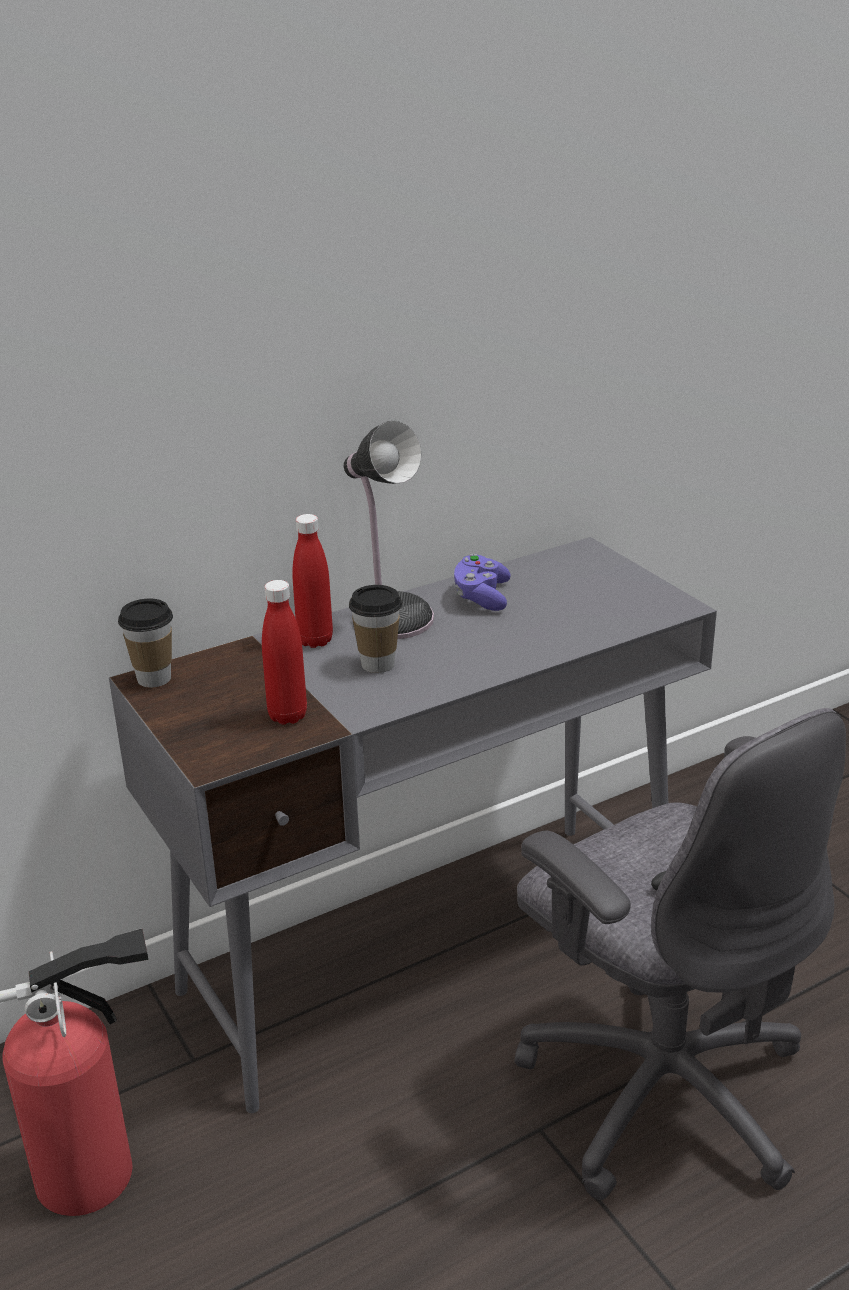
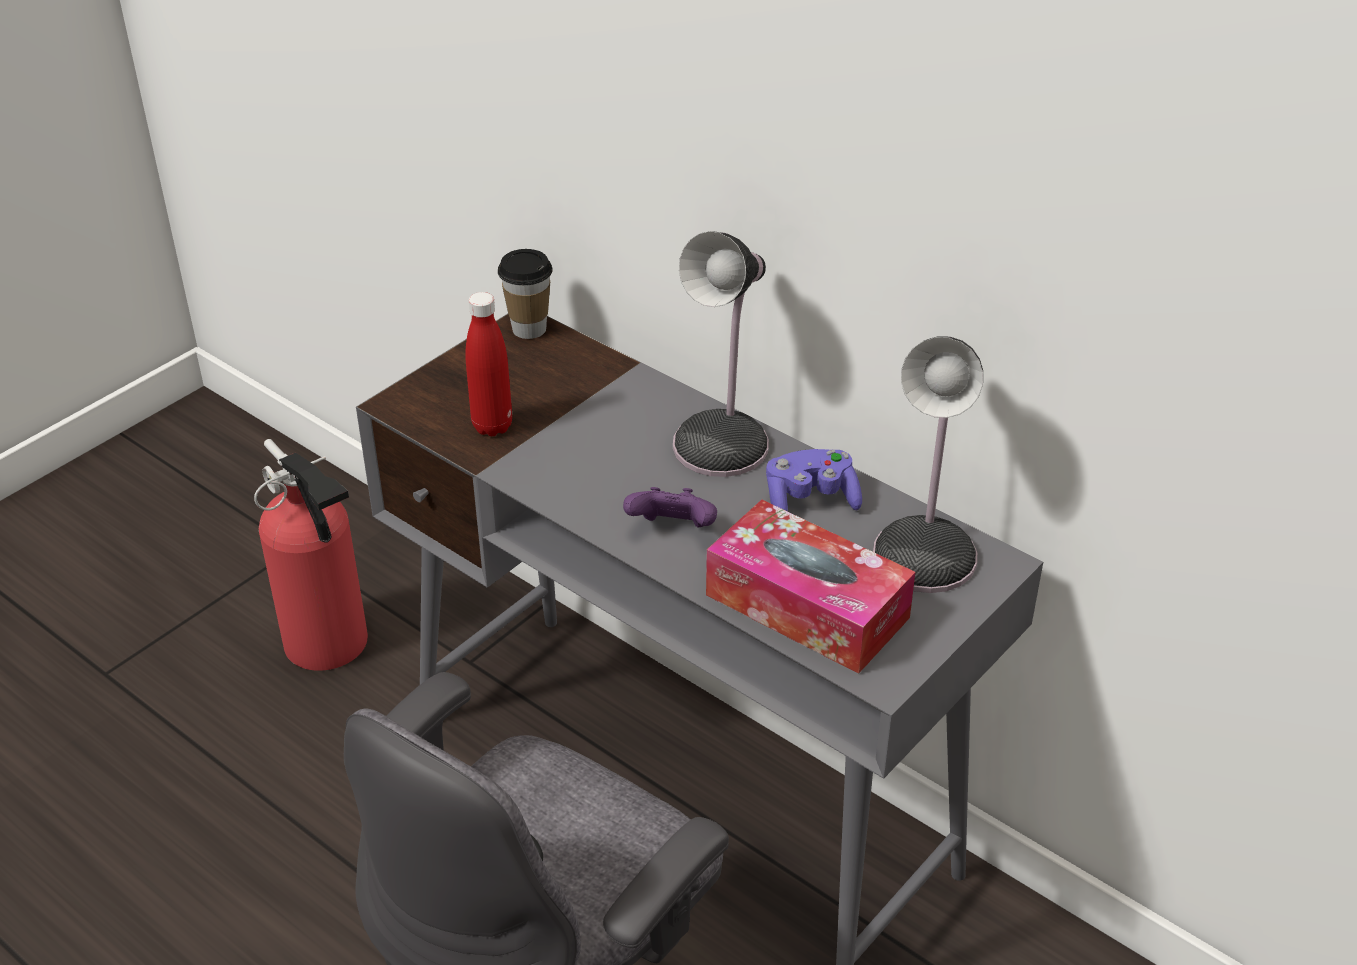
camera: 70 degrees right, 10 degrees up
(315, 640) = (647, 404): red bottle -> none
(378, 664) = (617, 458): cup -> none
(484, 654) = (673, 530): none -> purple game controller
(562, 569) = (927, 552): none -> table lamp
(598, 618) = (807, 606): none -> tissue box

